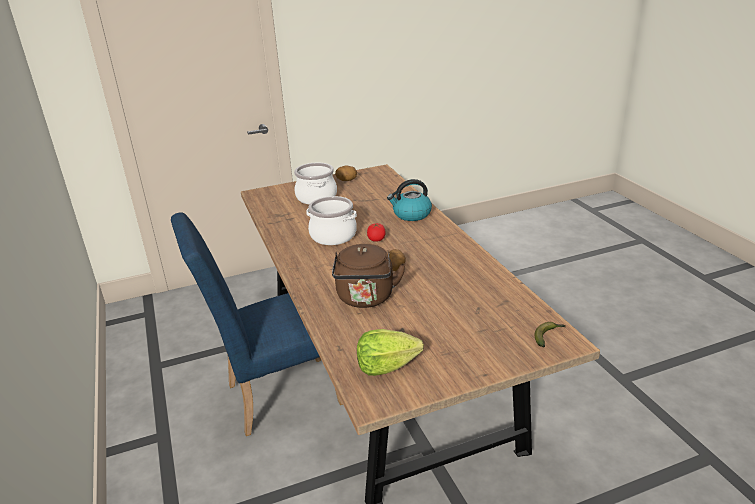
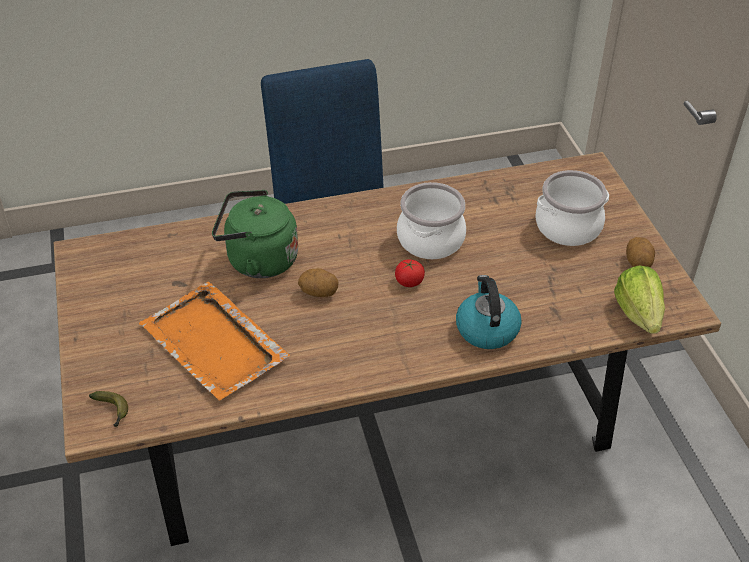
camera: 95 degrees right, 15 degrees up
(366, 299) = (257, 260): brown kettle -> green kettle
(386, 366) = (125, 266): lettuce -> lettuce (638, 314)
(462, 303) = (214, 344): none -> orange tray

